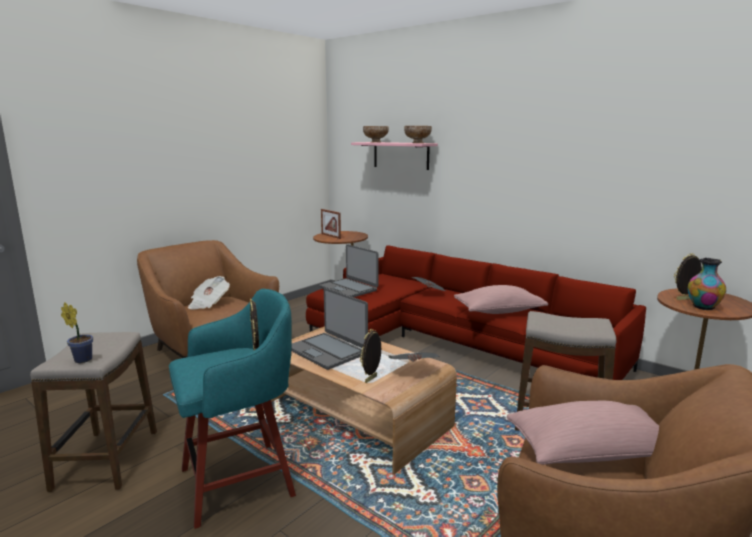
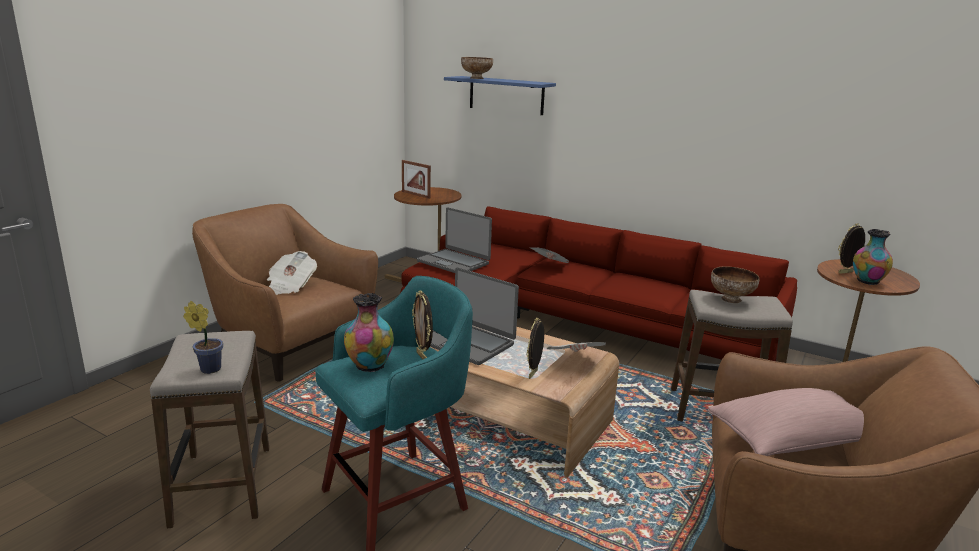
camera: 10 degrees left, 5 degrees up
(207, 362) = (369, 366): none -> vase
(400, 155) = (506, 95): pink shelf -> blue shelf
(417, 143) = (532, 82): bowl -> bowl (730, 299)
(499, 311) = (637, 287): pink pillow -> none

